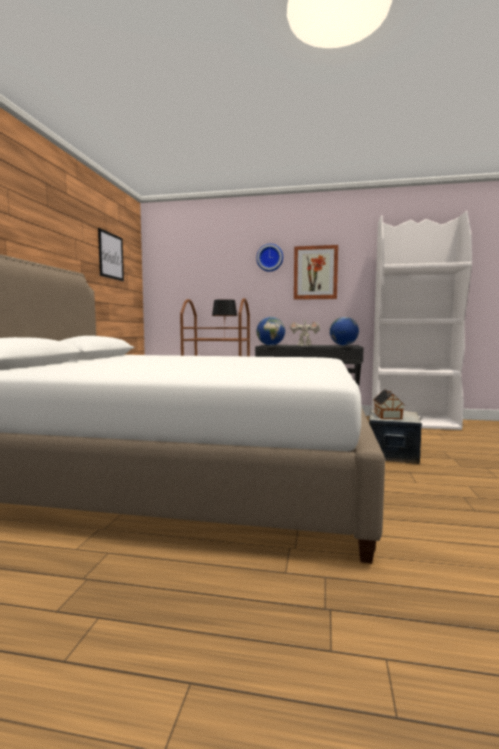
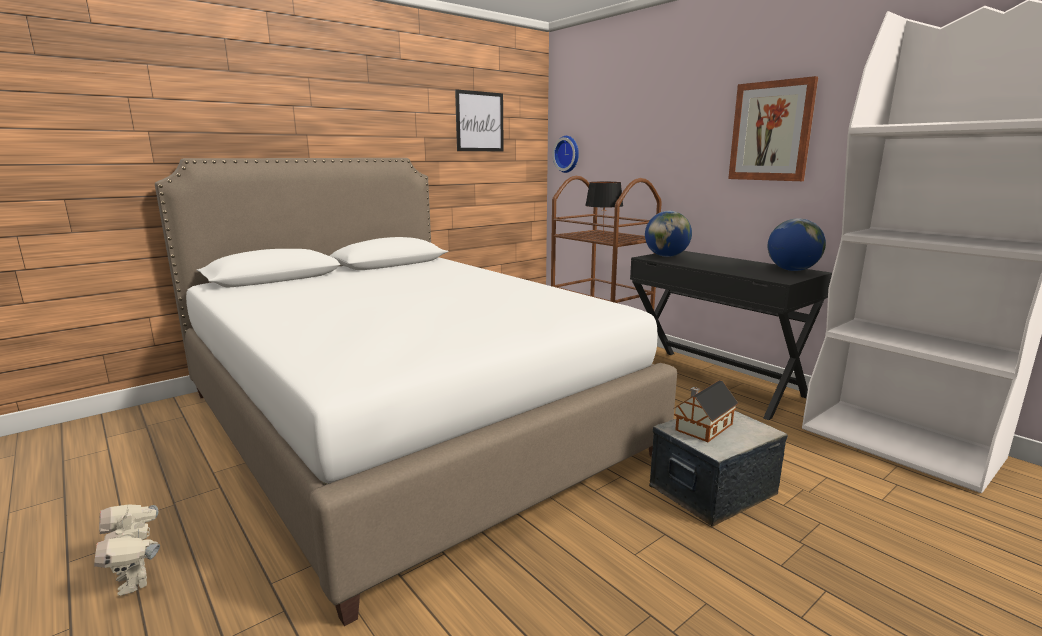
camera: 40 degrees right, 10 degrees up
(270, 258) = (701, 106): wall clock -> wall clock (568, 154)
(304, 345) = (712, 264): toy robot -> toy robot (137, 579)

